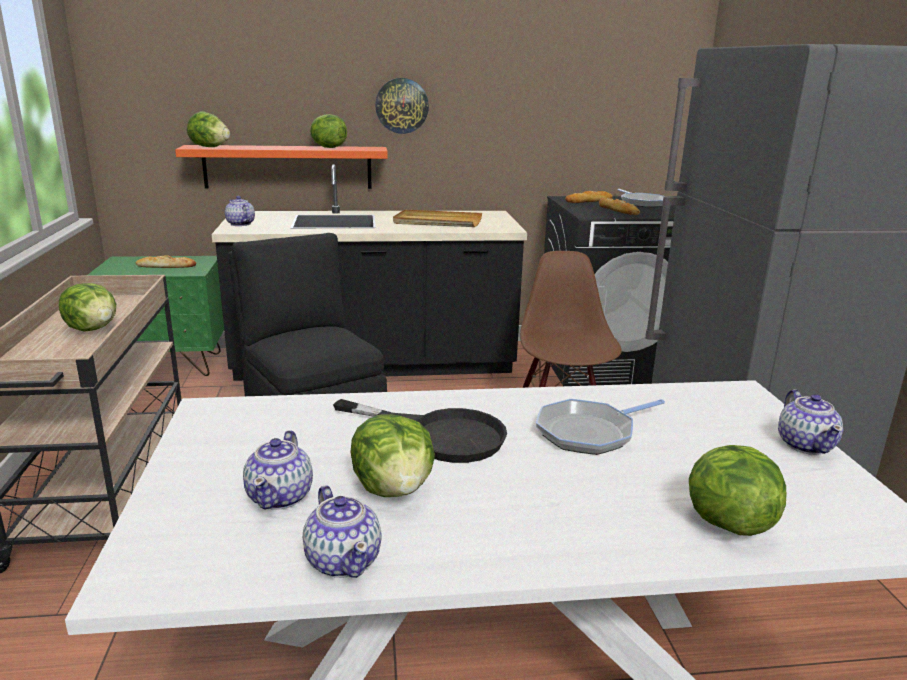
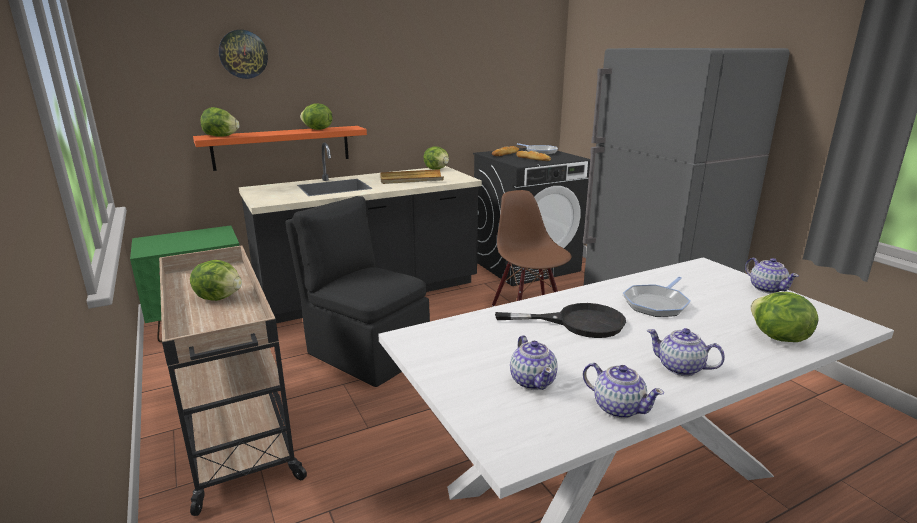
camera: 20 degrees left, 0 degrees up
(166, 266) = (195, 240): bread -> none
(240, 224) = (263, 197): teapot -> teapot (679, 368)
(394, 489) = (593, 360): lettuce -> lettuce (437, 169)
(401, 105) = (367, 93): wall clock -> wall clock (243, 54)

